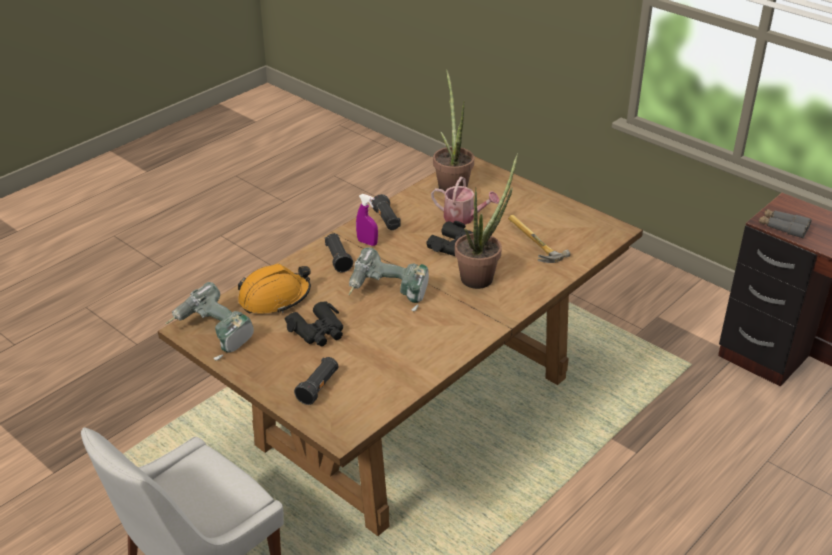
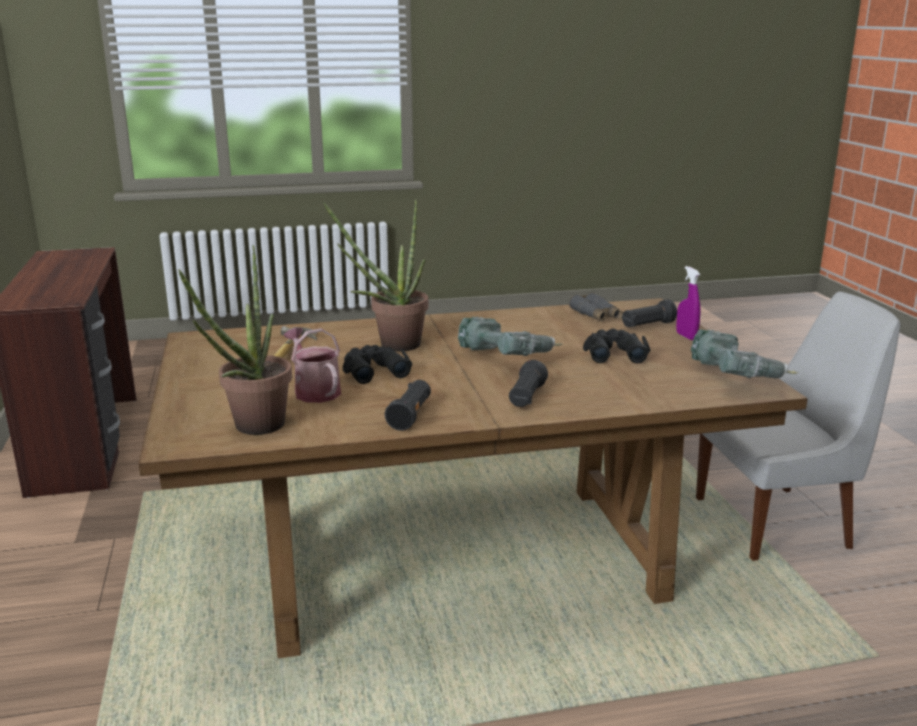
camera: 145 degrees left, 15 degrees down
(274, 298) = (641, 386): orange hard hat -> none
(367, 242) = (468, 402): purple spray bottle -> purple spray bottle (686, 336)
(783, 227) = (70, 295): grey binoculars -> grey binoculars (596, 315)

